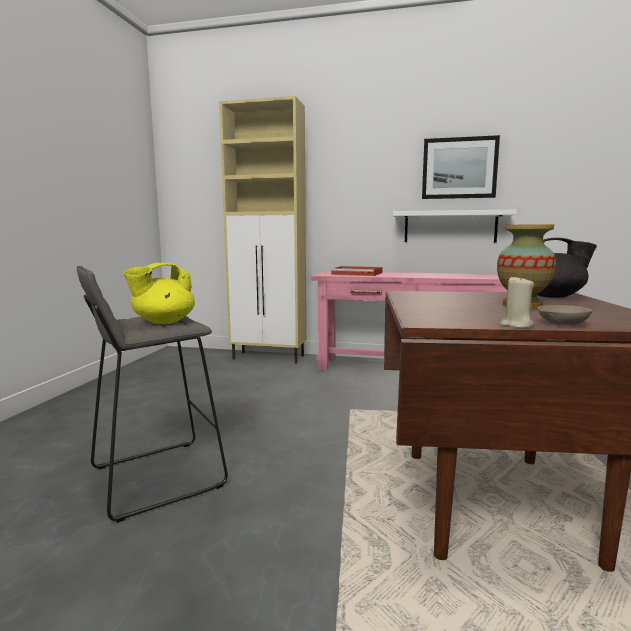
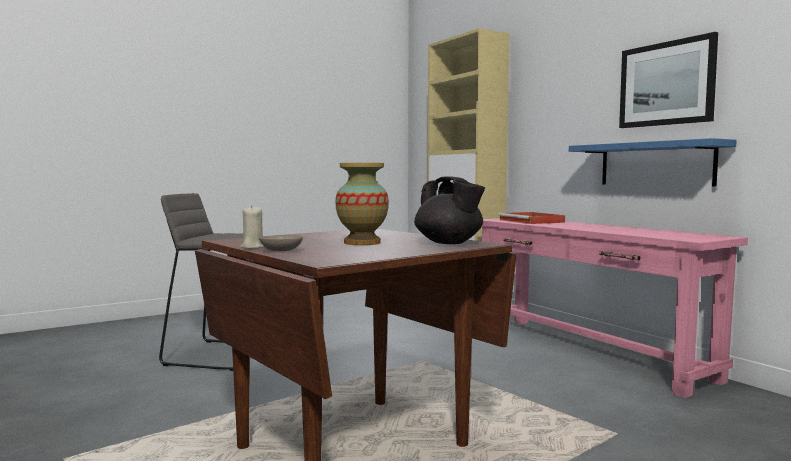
camera: 45 degrees right, 5 degrees down
(163, 322) = (221, 236): yellow teapot -> none
(450, 226) = (655, 164): white shelf -> blue shelf

